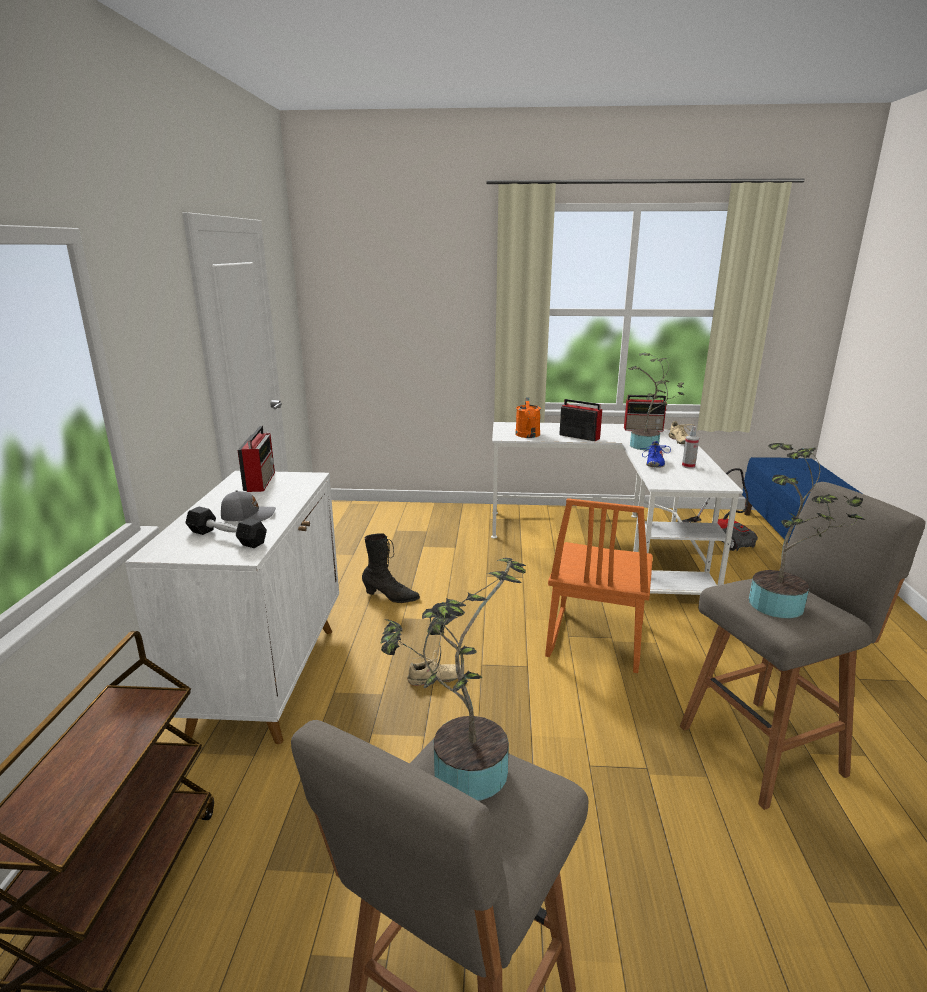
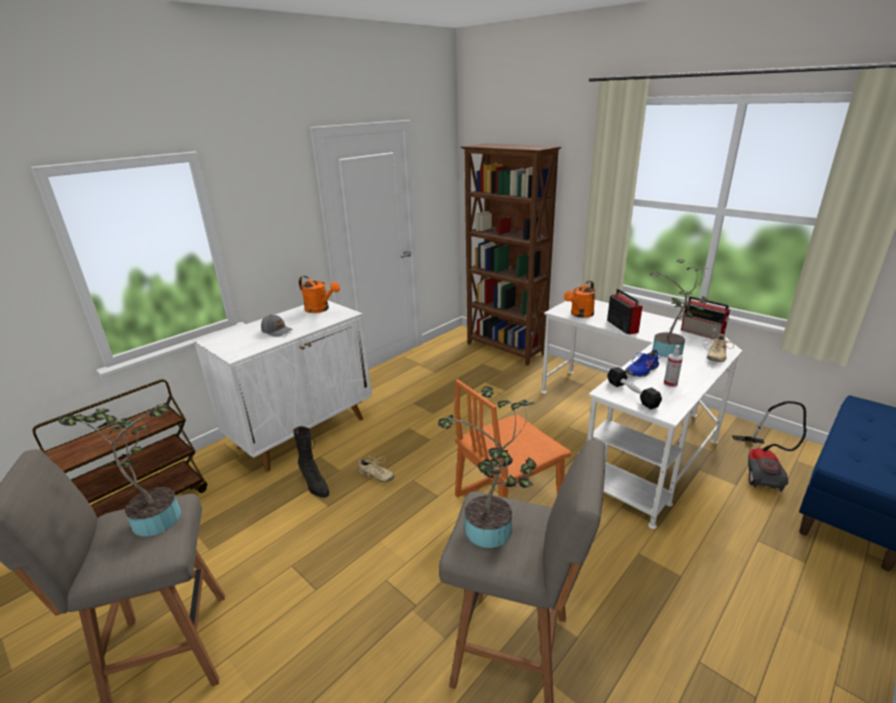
camera: 40 degrees right, 5 degrees up
(227, 537) = (247, 341): black dumbbell -> black dumbbell (632, 394)
(260, 481) = (320, 309): radio -> orange watering can
(391, 597) = (419, 410): black boot -> black boot (314, 484)
(401, 510) = (505, 349): none -> brown bookcase

